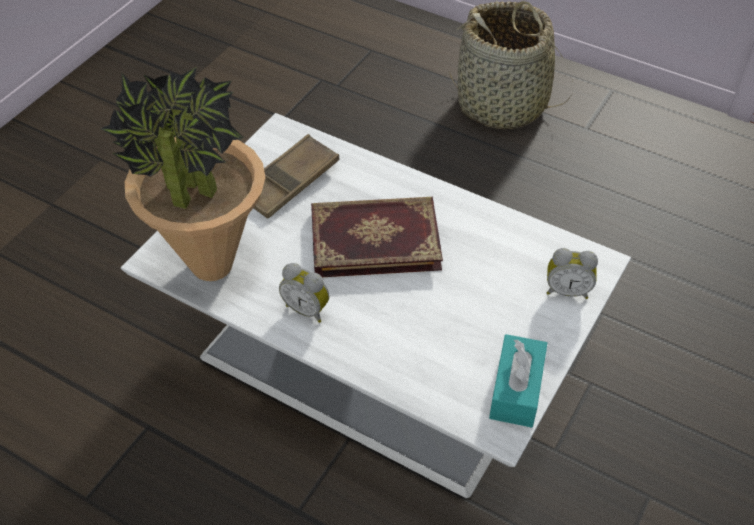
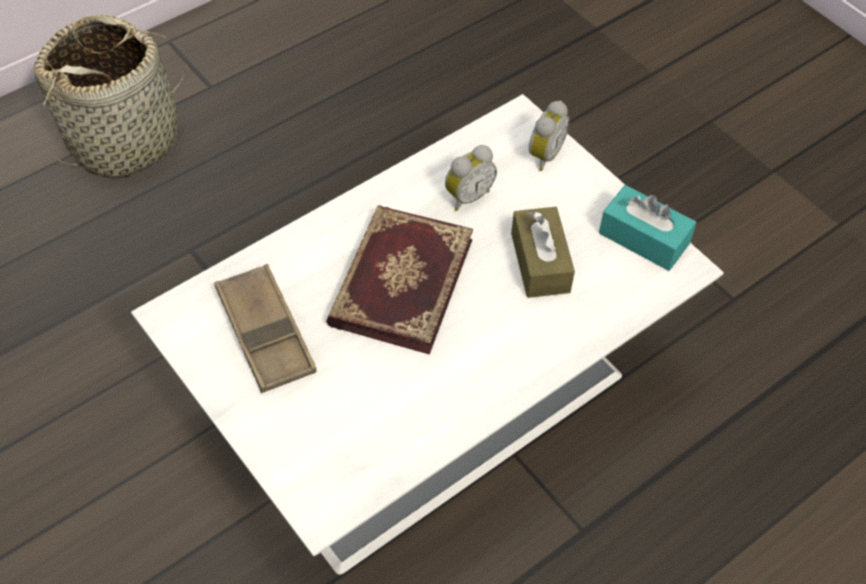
camera: 70 degrees left, 5 degrees up
(211, 266) = (362, 452): potted plant -> none
(307, 309) = (471, 375): alarm clock -> alarm clock (467, 196)
(444, 321) = (540, 262): none -> brown tissue box

